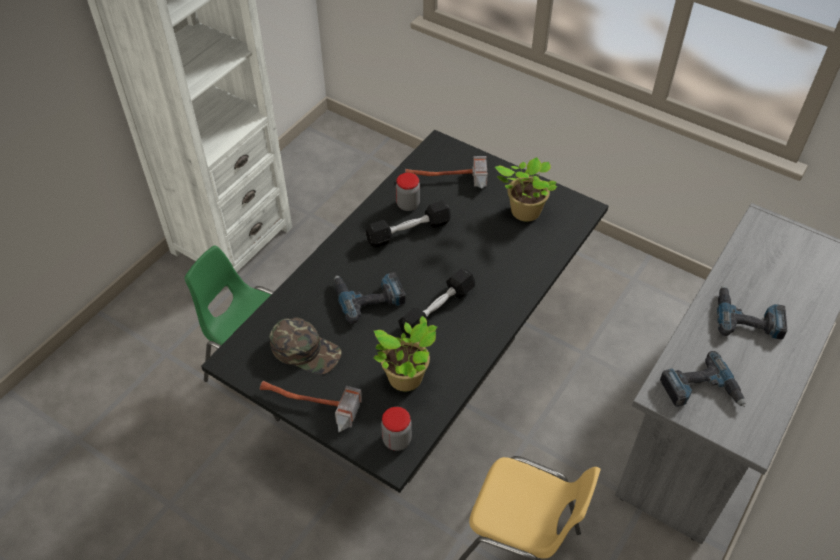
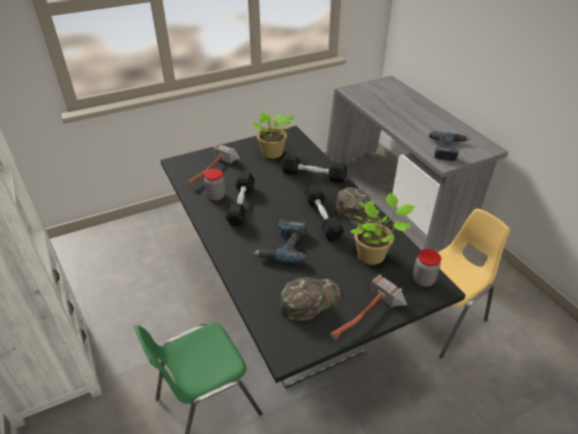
camera: 60 degrees left, 10 degrees down
(471, 340) = (359, 213): none -> green cap
(512, 268) = (313, 175): none -> black dumbbell
(747, 317) = (410, 118): power drill -> none

